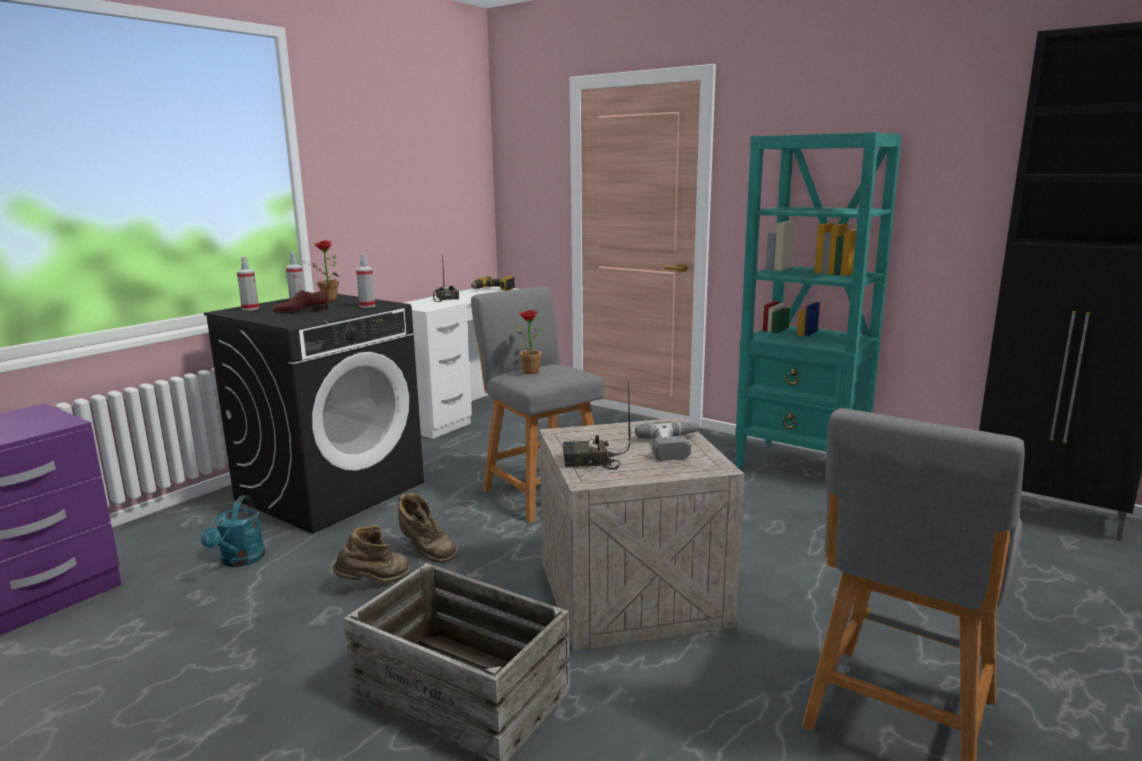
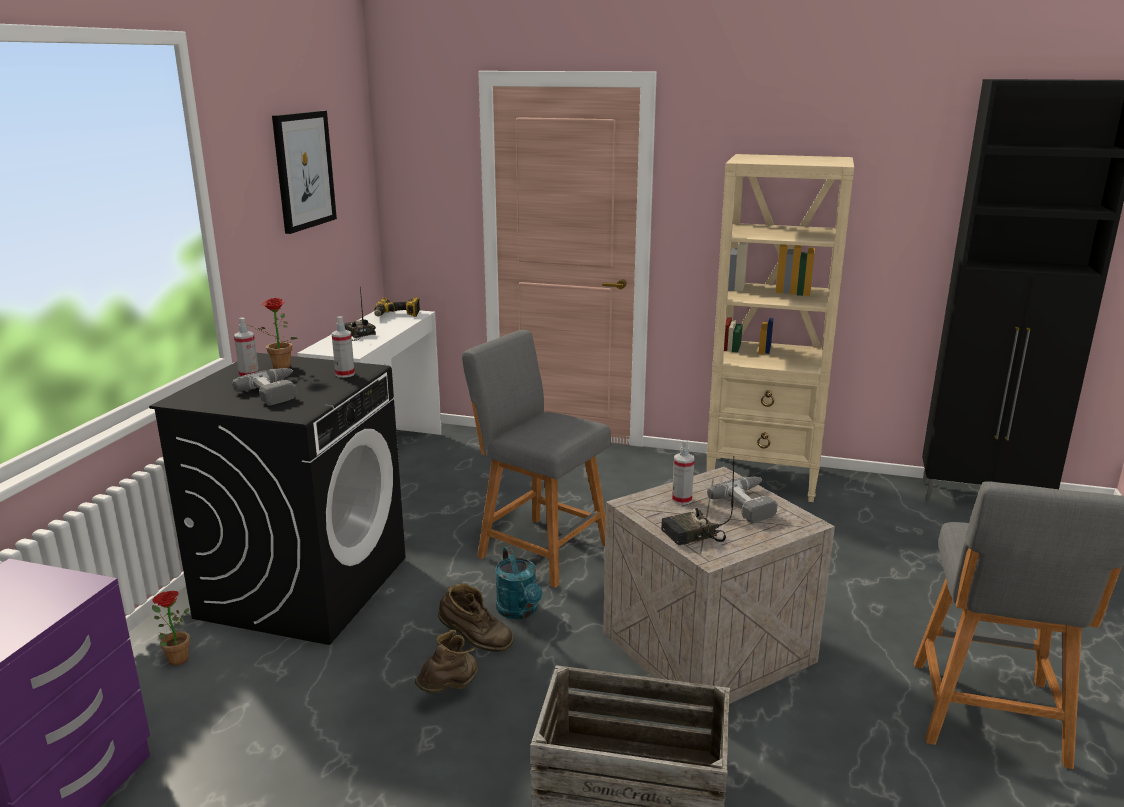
camera: 20 degrees left, 5 degrees up
(240, 561) = (272, 695): turquoise watering can -> turquoise watering can (520, 612)
(250, 308) = (203, 392): spray bottle -> spray bottle (681, 500)
(301, 311) = (277, 391): brown shoe -> power drill
(408, 157) = (304, 170): none -> picture
(528, 371) = (534, 428): potted plant -> potted plant (174, 658)
(802, 466) = (763, 478): turquoise bookcase -> beige bookcase

